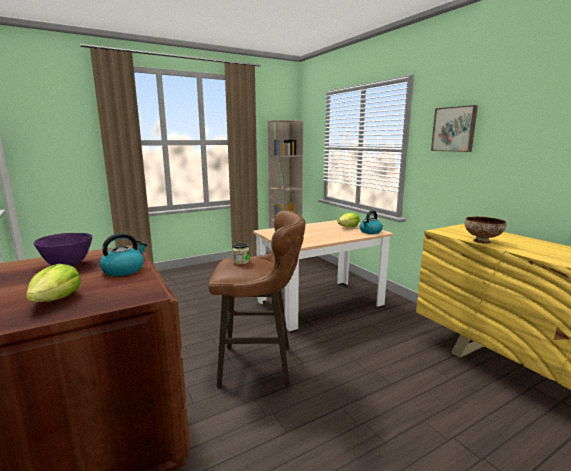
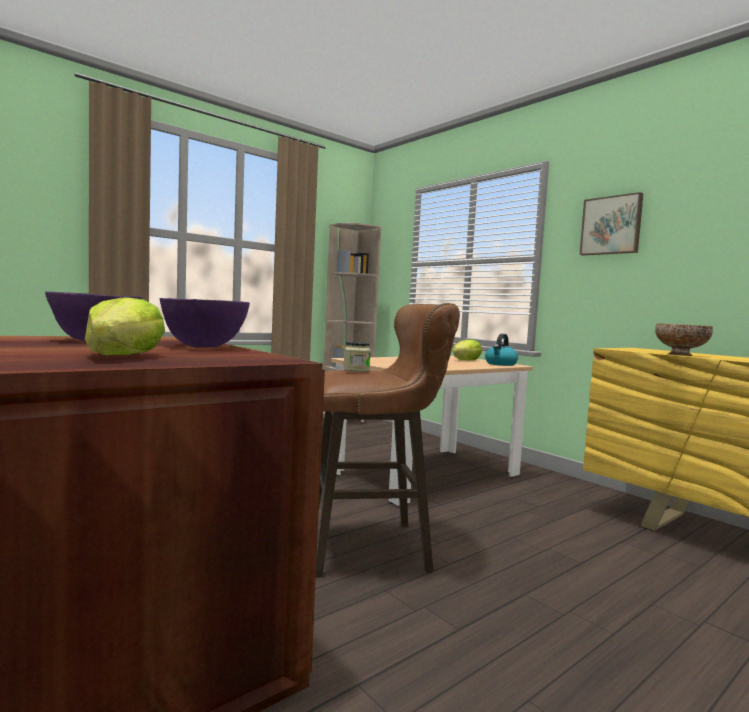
camera: 10 degrees left, 10 degrees down
(124, 270) = (203, 347): kettle -> purple bowl

